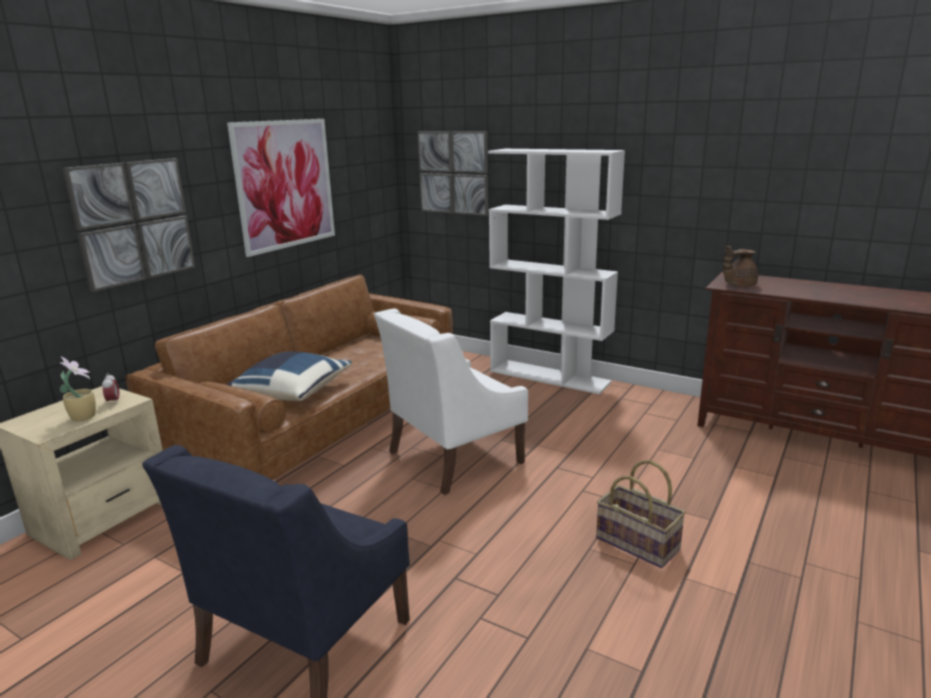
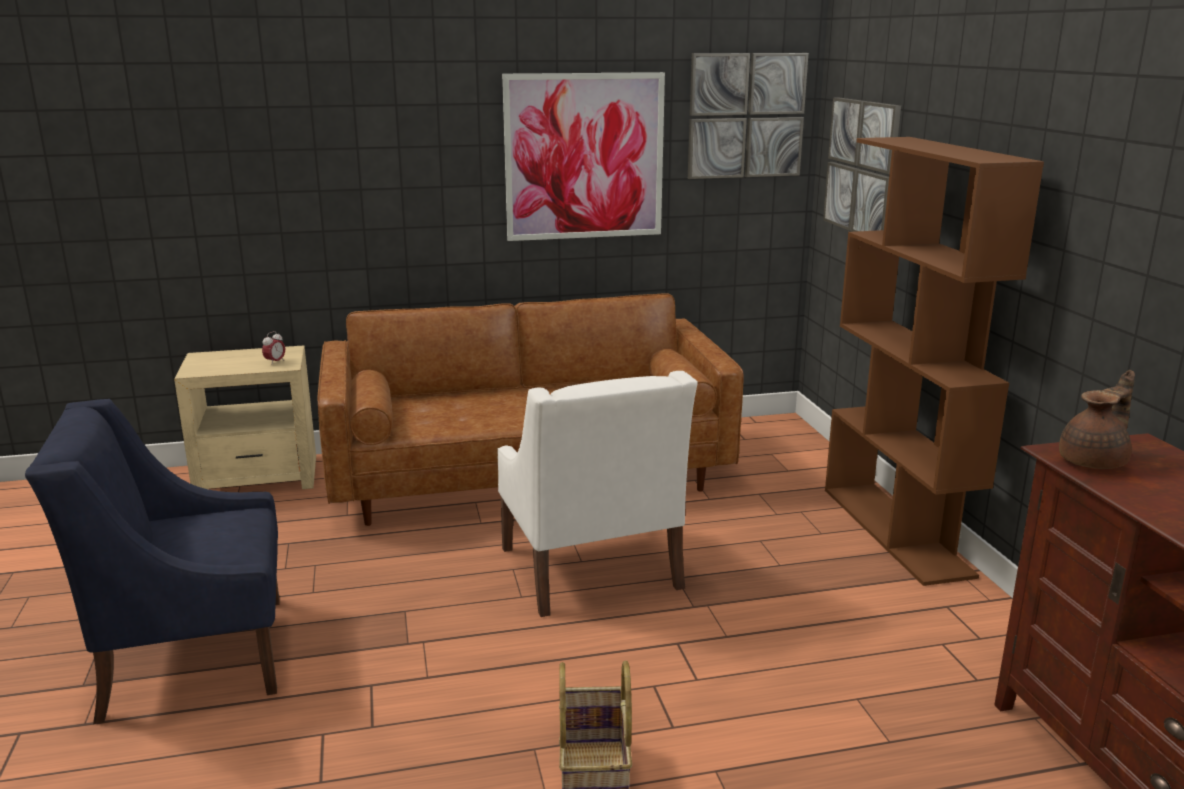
camera: 45 degrees right, 0 degrees up
(84, 416) = (236, 367): potted plant -> none
(133, 222) = (361, 179): picture -> picture (746, 116)
(292, 392) = (456, 413): blue pillow -> none
(453, 457) = (590, 569): white armchair -> white armchair turned 120 degrees counterclockwise
(550, 376) = (896, 531): white bookcase -> brown bookcase
(738, 285) = (1095, 461): brown teapot -> brown teapot turned 120 degrees clockwise

